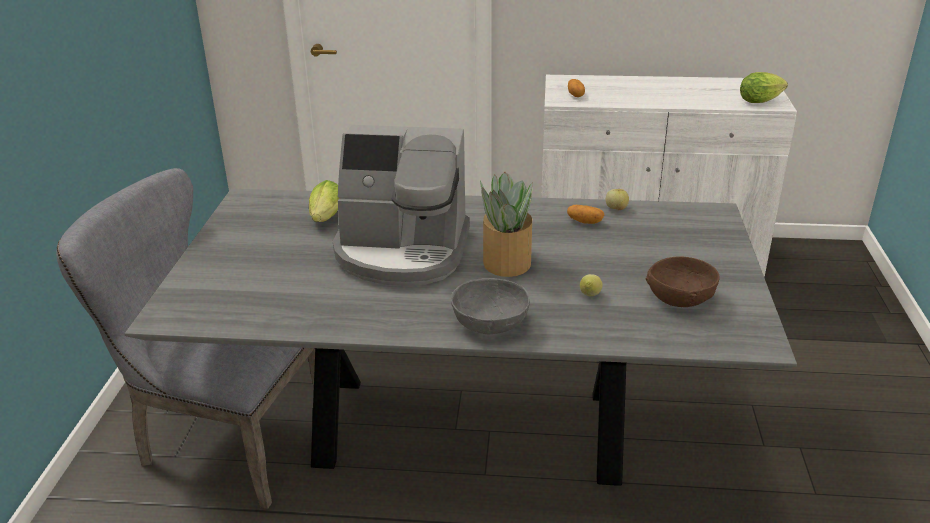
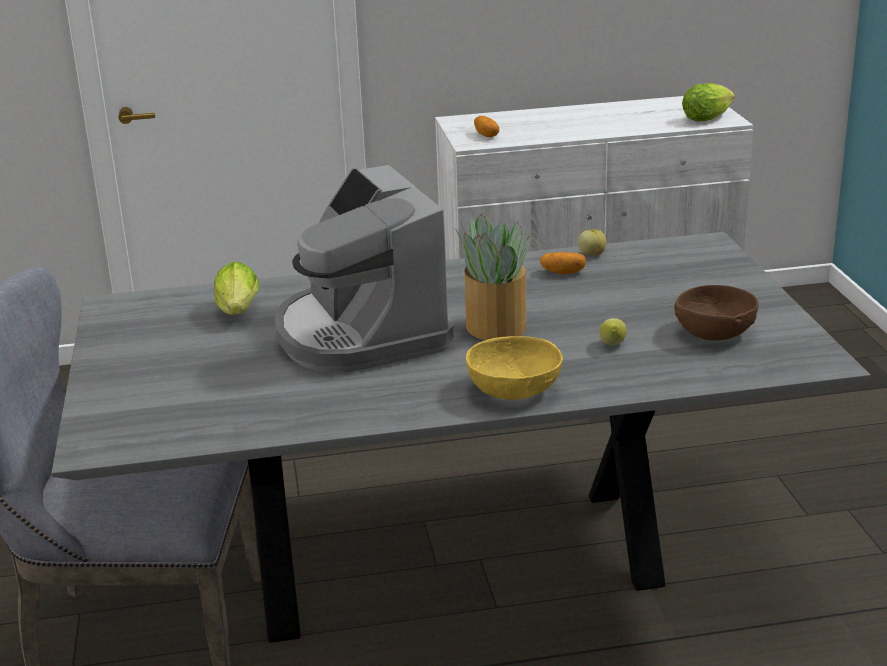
camera: 15 degrees left, 5 degrees down
(402, 252) = (360, 334): coffee machine -> coffee machine turned 75 degrees clockwise
(490, 324) = (514, 390): grey bowl -> yellow bowl

